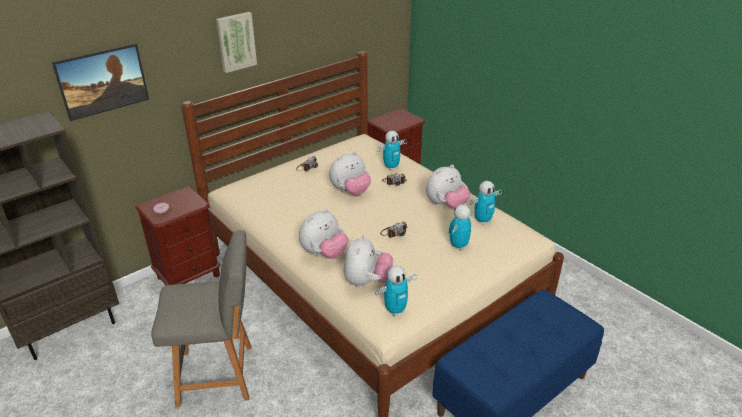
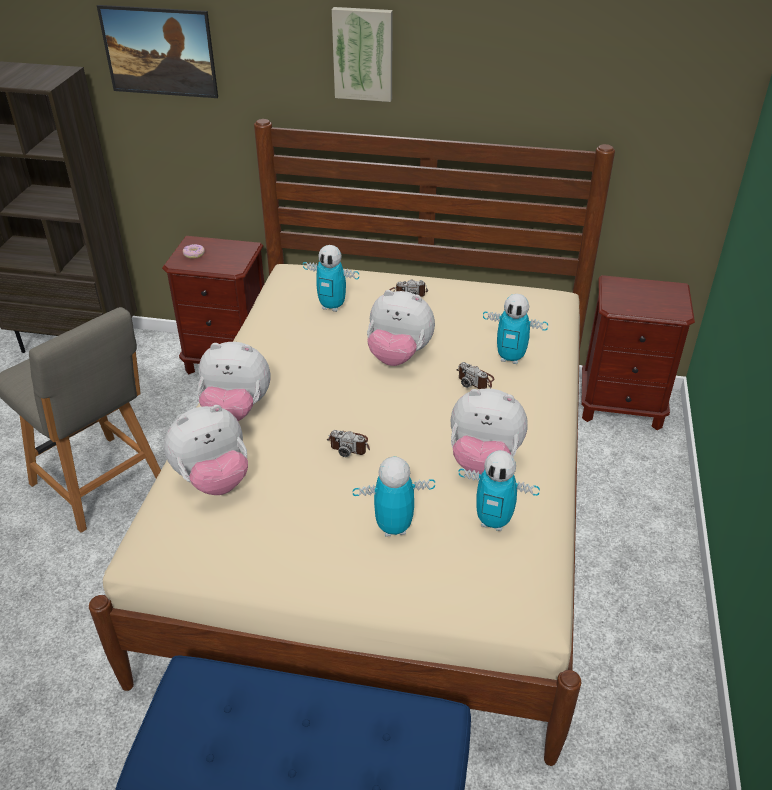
camera: 50 degrees right, 5 degrees up
(395, 310) = (177, 540): toy robot -> toy robot (332, 306)

